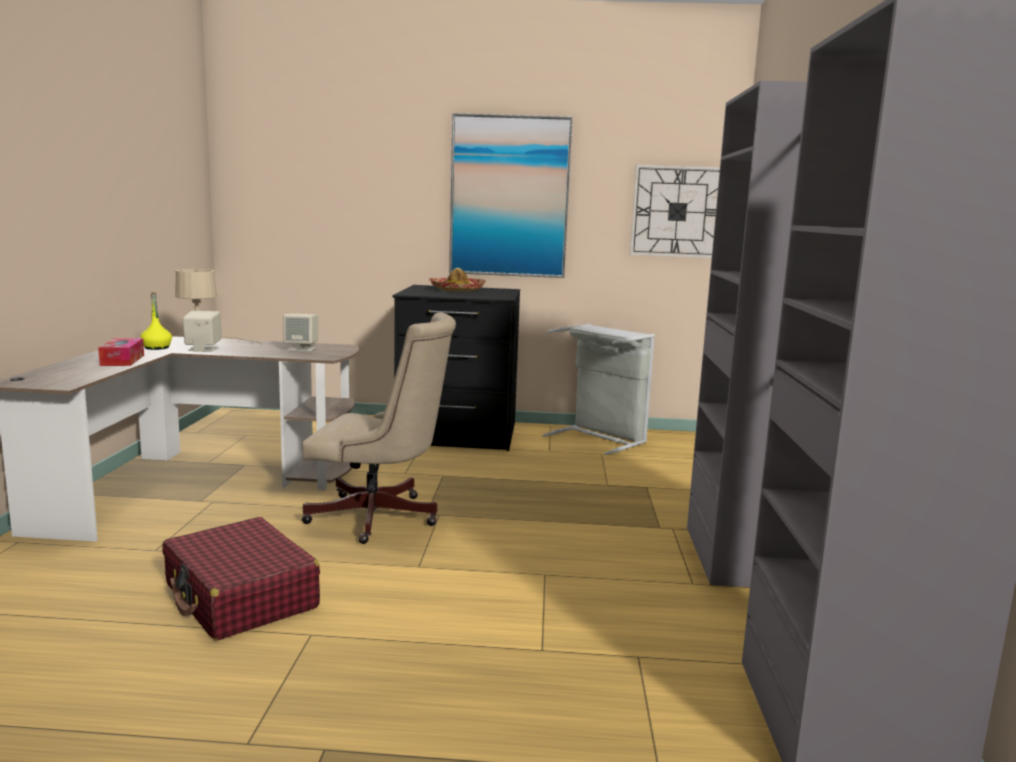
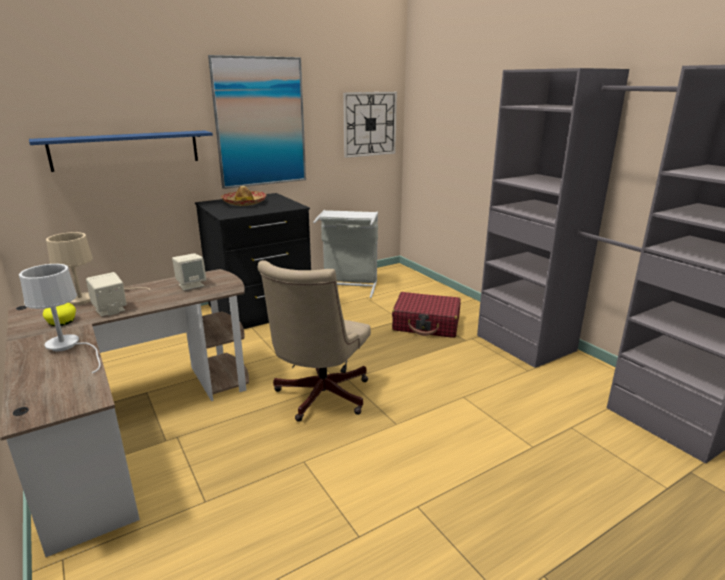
camera: 35 degrees left, 10 degrees up
(122, 360) = (69, 348): tissue box -> white table lamp
(241, 596) = (332, 504): red suitcase -> red suitcase (426, 324)
(348, 215) = (126, 150): none -> blue shelf
(380, 518) = (319, 398): beige office chair -> beige office chair turned 135 degrees clockwise

